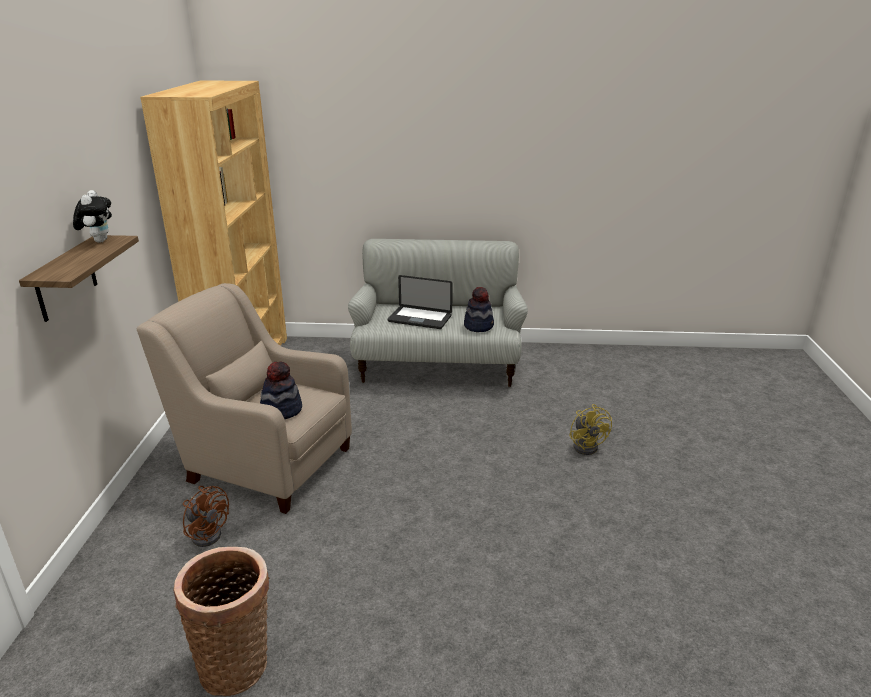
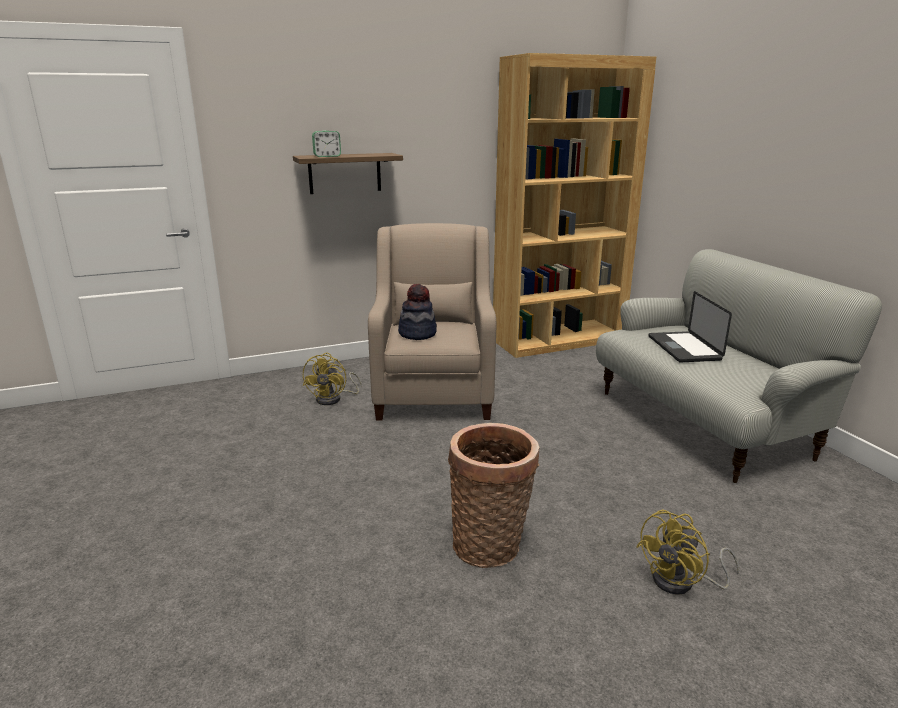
camera: 65 degrees right, 5 degrees down
(78, 265) = (327, 156): none -> alarm clock
(99, 241) = (380, 153): plush toy -> none
(207, 532) = (334, 399): brown fan -> yellow fan
(237, 663) = (205, 454): basket -> basket (491, 546)
(479, 326) = (727, 380): hat -> none

